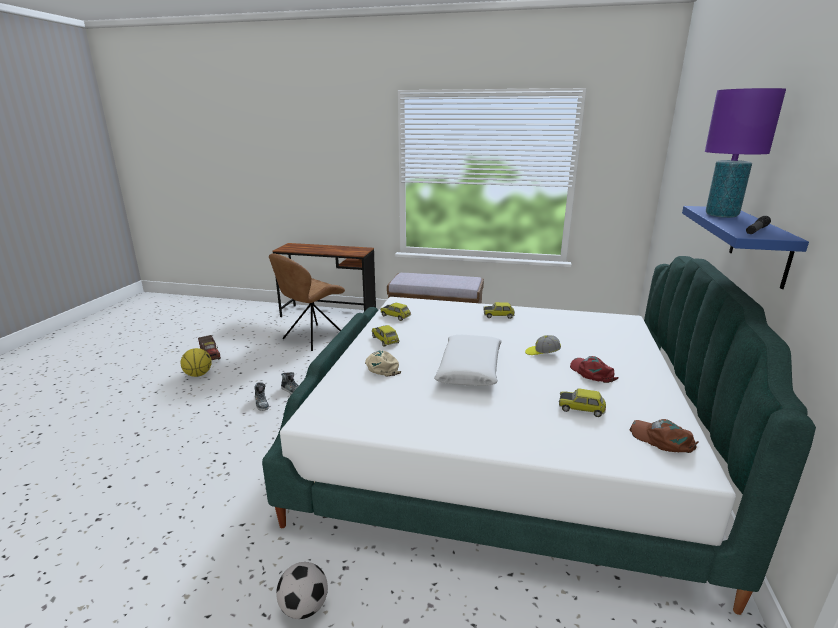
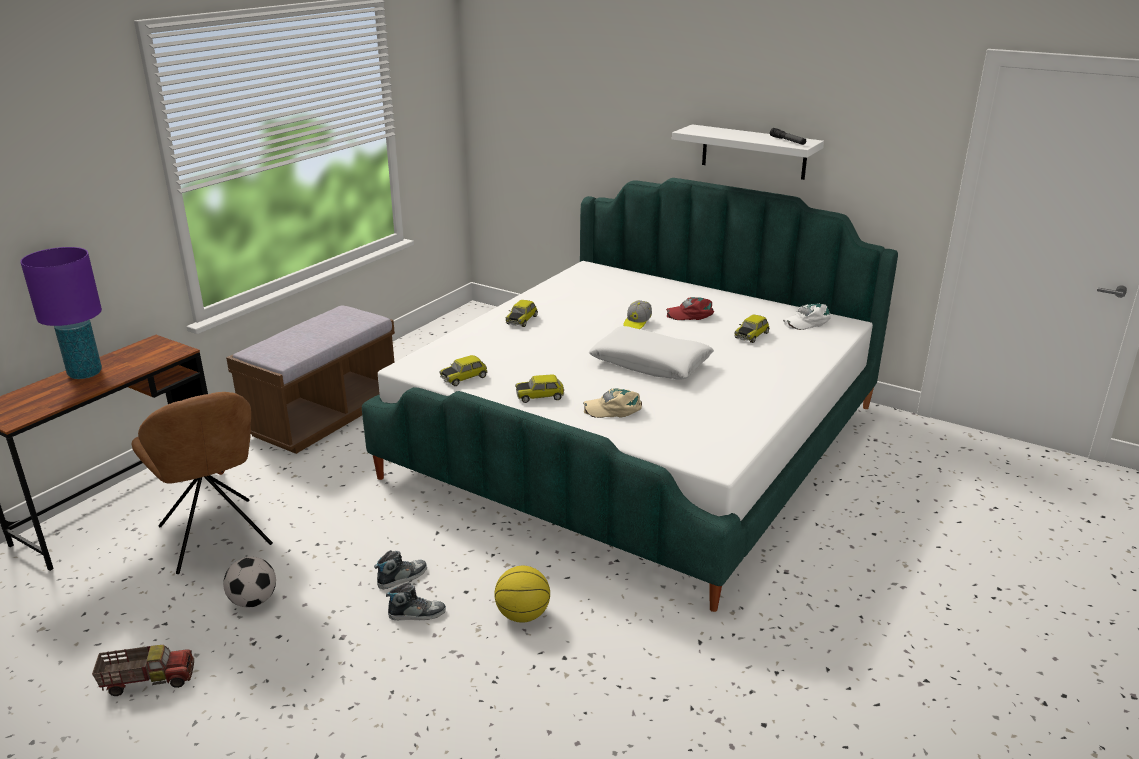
camera: 70 degrees left, 5 degrees up
(198, 374) = (232, 696): basketball -> basketball (522, 615)
(304, 607) = (828, 602): football -> football (253, 601)
(662, 439) = (806, 322): brown cap -> white cap
(722, 215) = (726, 134): purple table lamp -> purple table lamp (85, 373)
(759, 245) = (753, 152): blue shelf -> white shelf

